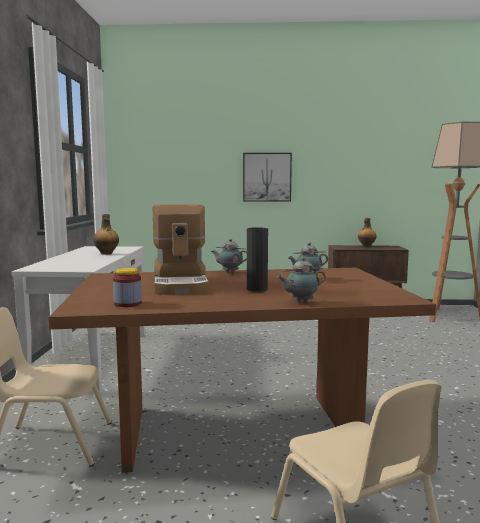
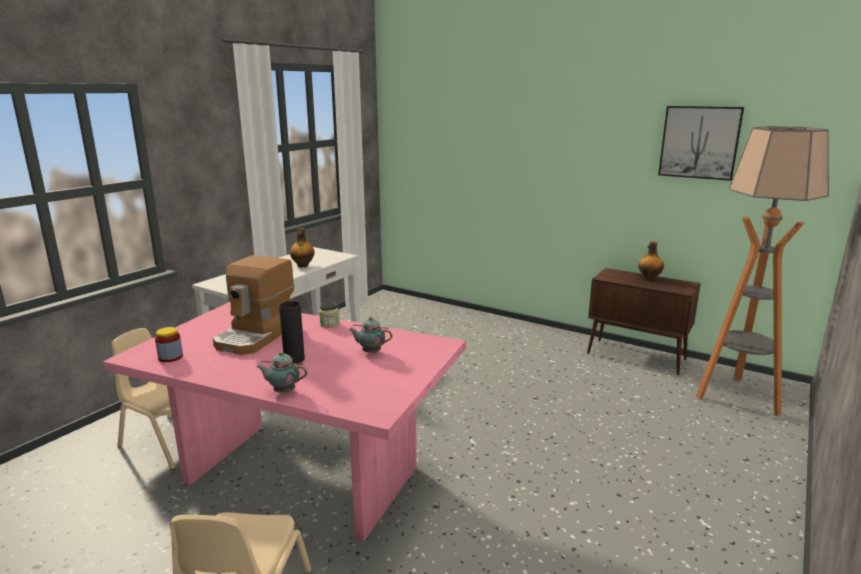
camera: 30 degrees right, 10 degrees up
(229, 272) = (329, 324): teapot -> jar
(239, 429) = (303, 474): brown dining table -> pink dining table
(267, 177) = (538, 174): picture -> picture (699, 142)

